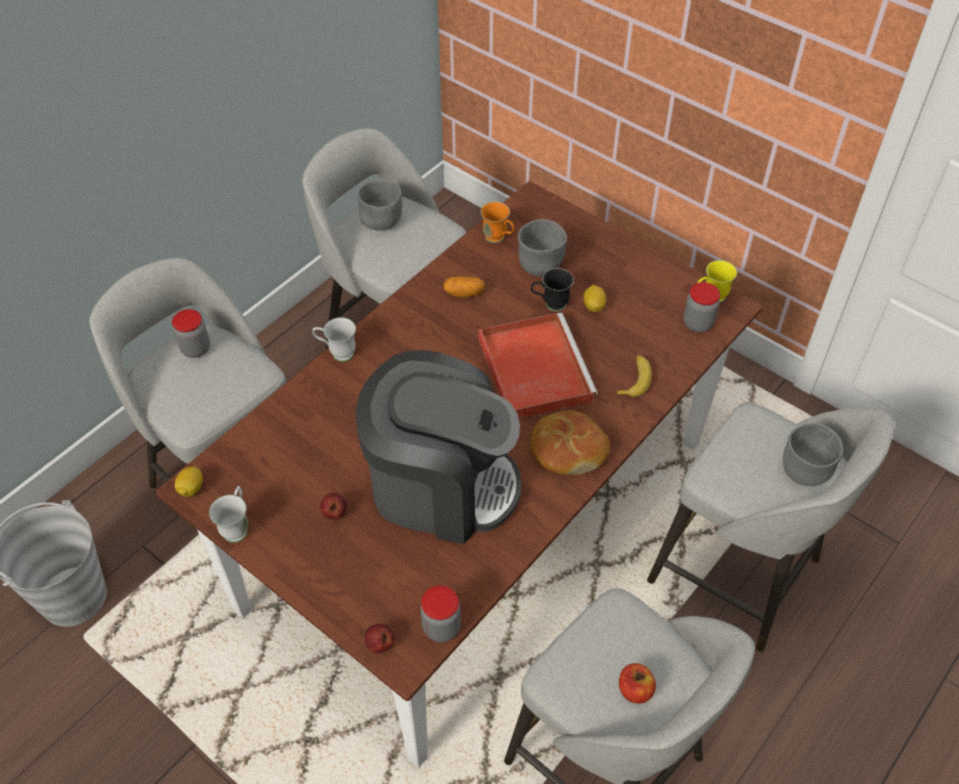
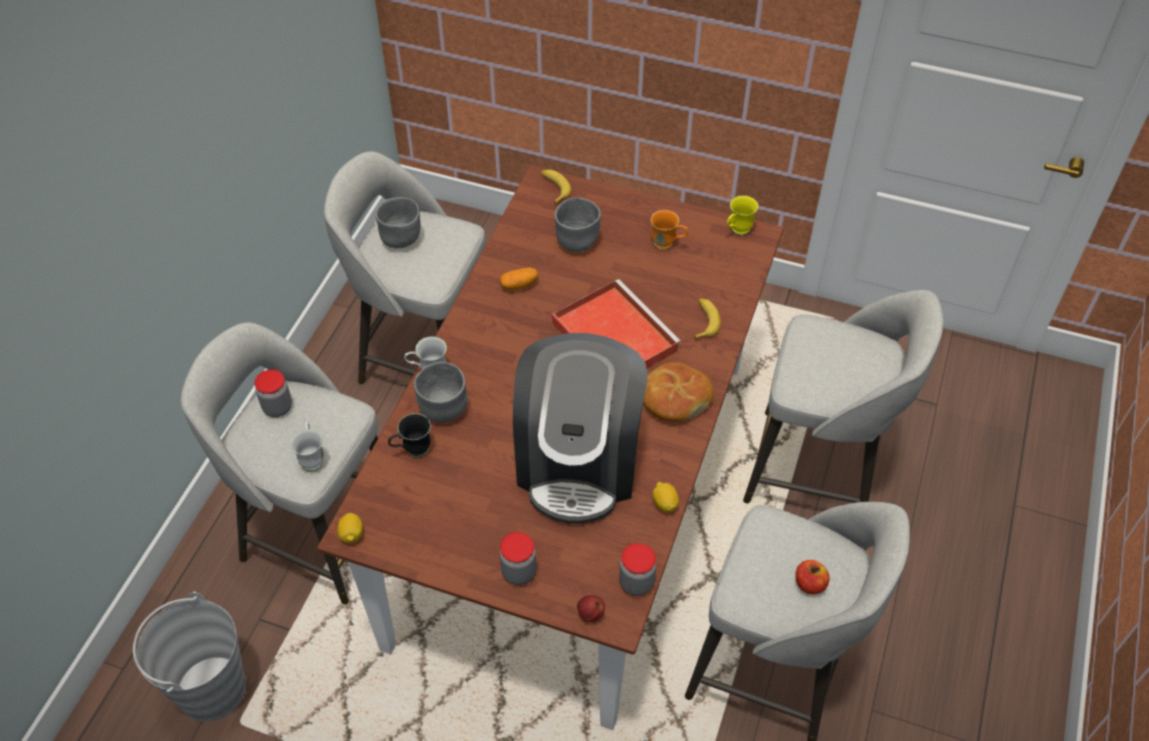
camera: 20 degrees left, 0 degrees up
(237, 526) = (412, 555): white mug -> white mug (312, 458)
(334, 513) = (495, 515): apple -> none
(441, 485) = (579, 462): coffee machine -> coffee machine turned 105 degrees clockwise
(498, 239) = (528, 227): orange mug -> orange mug (668, 245)
(542, 208) = (554, 188): none -> banana
(550, 304) = (601, 275): black mug -> black mug (412, 451)
(594, 306) = (640, 266): lemon -> lemon (665, 503)
(697, 323) = (736, 257): jar -> jar (519, 572)
(804, 471) = (868, 360): grey bowl -> grey bowl (443, 409)

